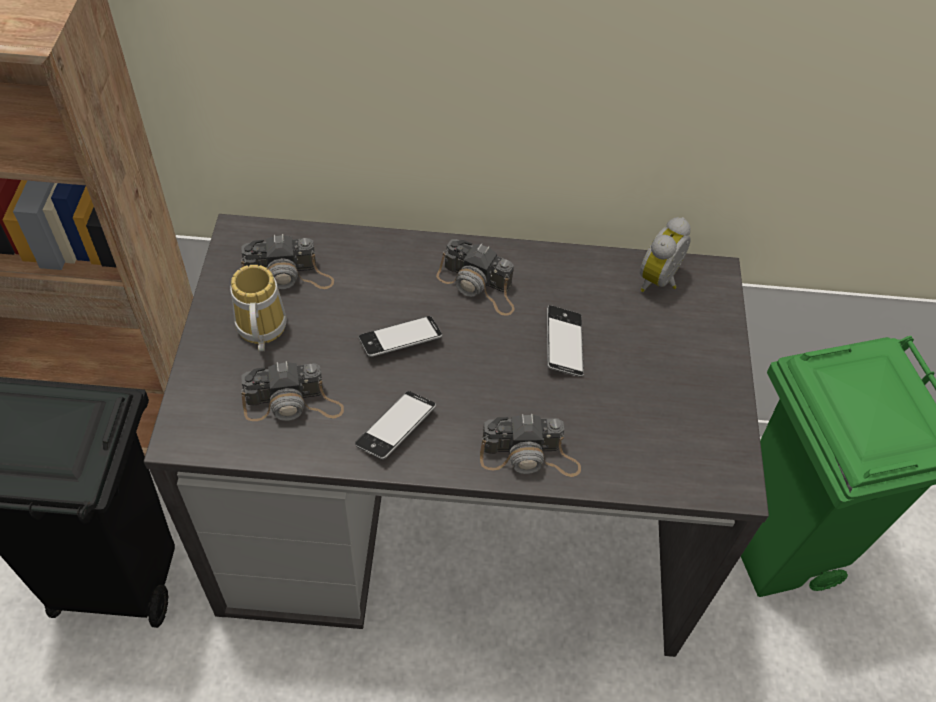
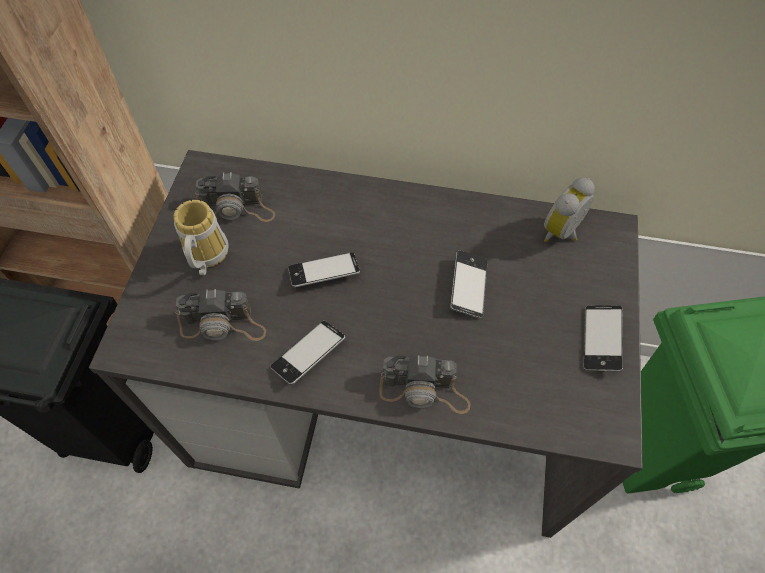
camera: 10 degrees right, 5 degrees up
(478, 286) = (399, 227): camera -> none
(713, 390) = (601, 340): none -> phone

